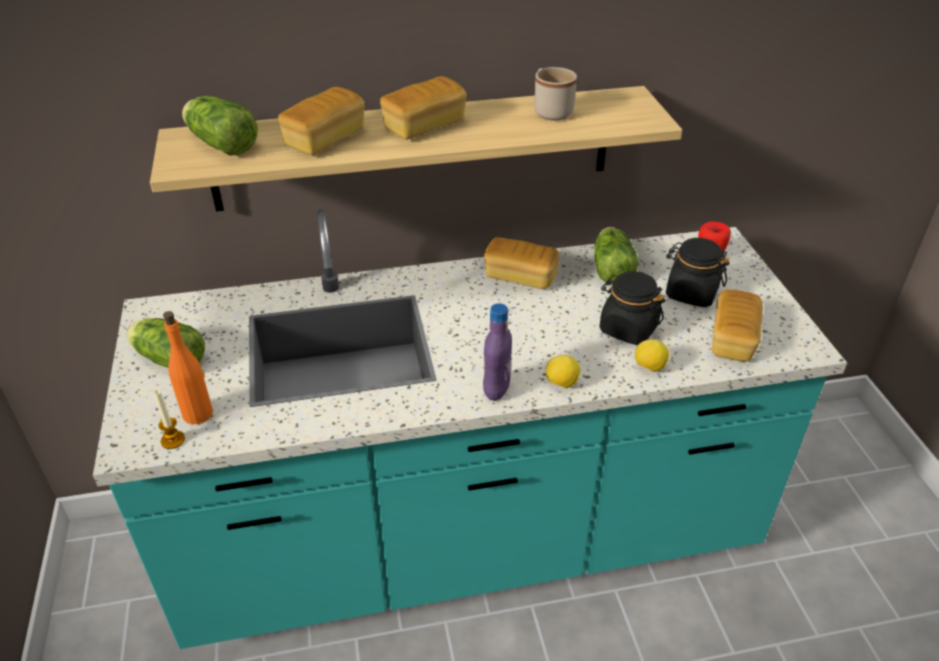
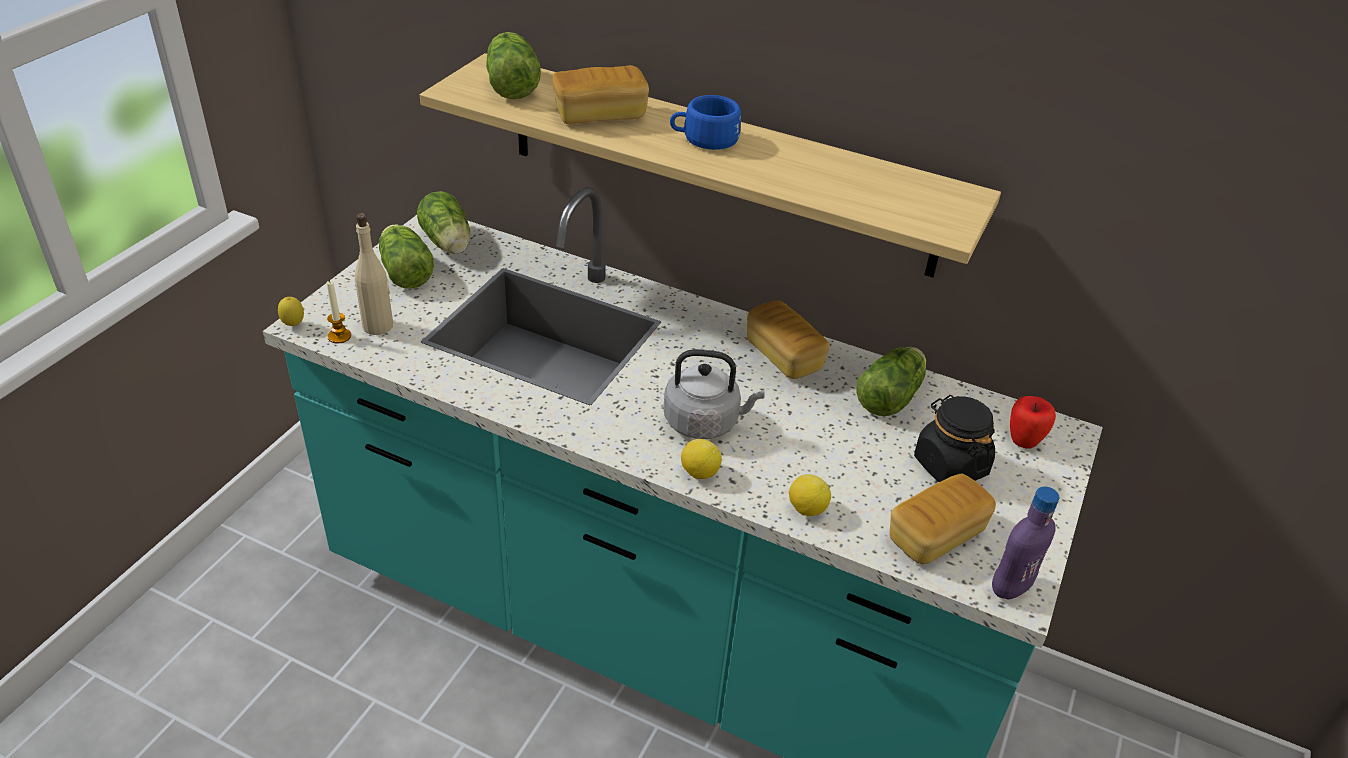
camera: 35 degrees right, 0 degrees up
(118, 454) = (293, 325): none -> lemon
(180, 319) = (448, 244): none -> lettuce
(198, 413) = (378, 326): orange bottle -> beige bottle
(424, 126) = (704, 139): bread -> blue cup
(496, 390) = (632, 443): purple bottle -> purple bottle (1010, 587)
(525, 348) = (705, 422): none -> grey kettle
(550, 110) = (851, 175): beige mug -> none
(628, 328) = (832, 461): black jar -> none

